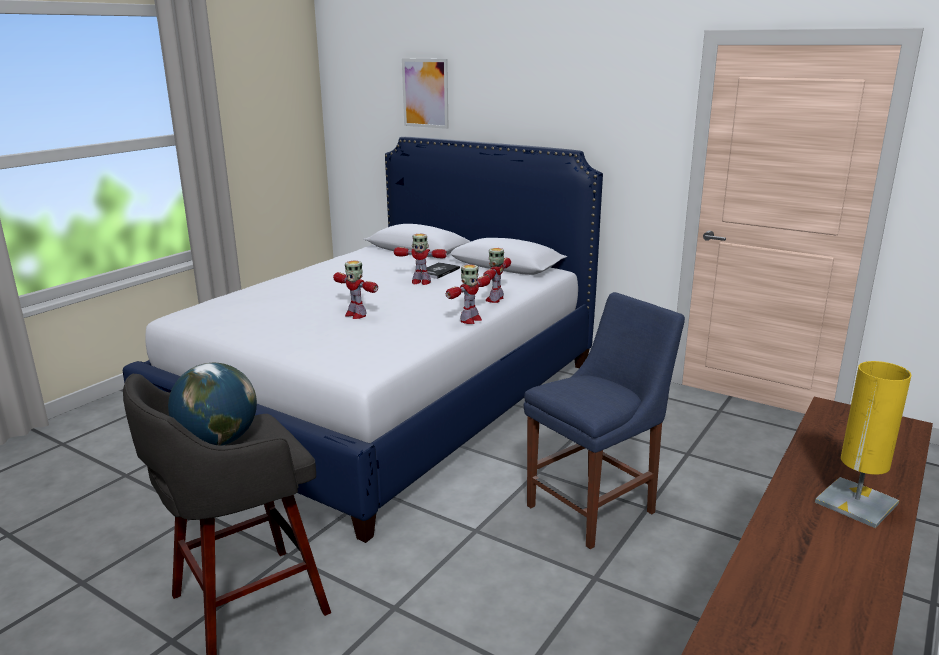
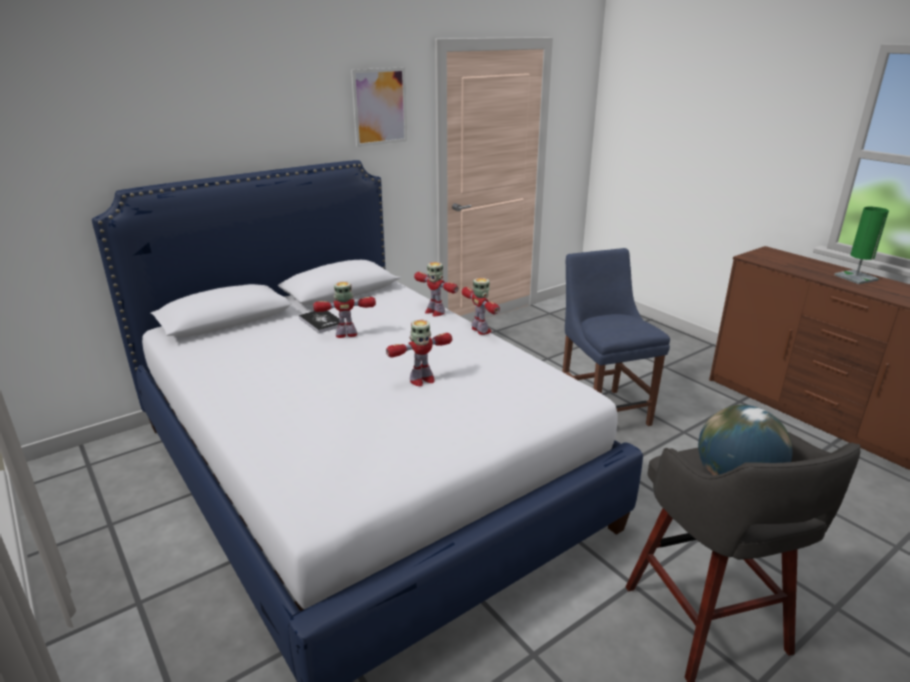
camera: 70 degrees left, 5 degrees up
(420, 282) = (347, 334): toy robot -> toy robot turned 135 degrees counterclockwise
(425, 93) = (135, 126): picture -> picture (380, 107)
(856, 503) = (856, 277): yellow table lamp -> green table lamp

